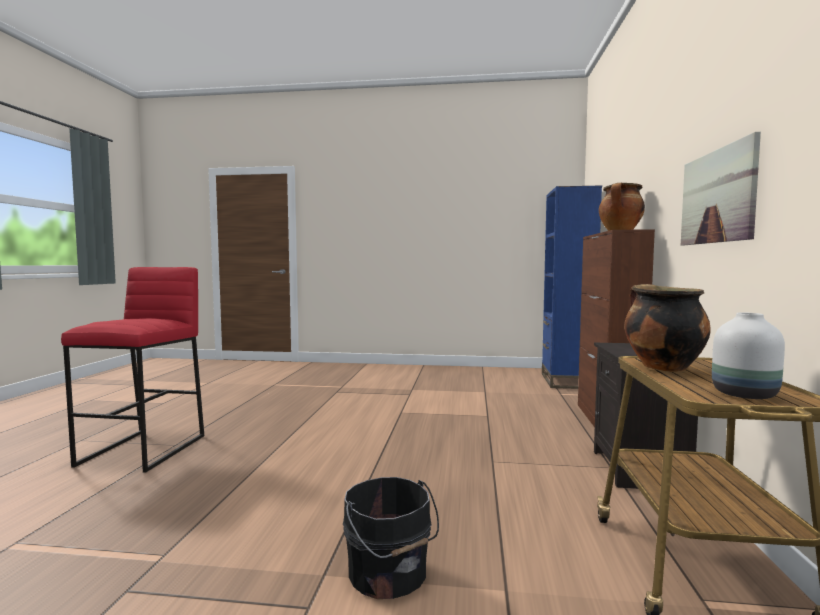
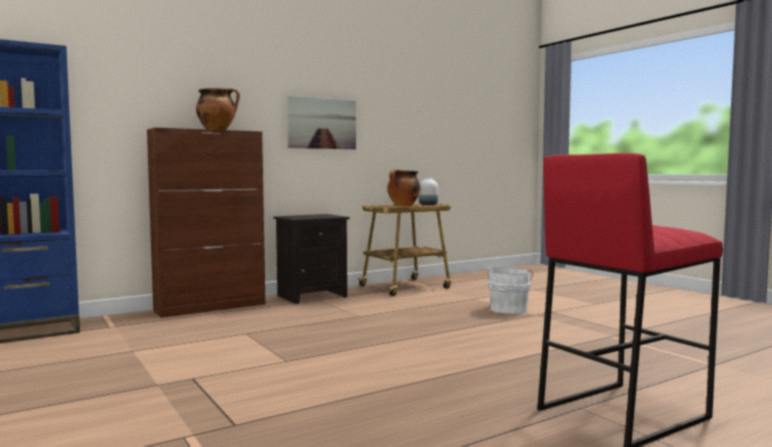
camera: 130 degrees left, 0 degrees up
(389, 575) = (508, 309): black bucket -> white bucket

